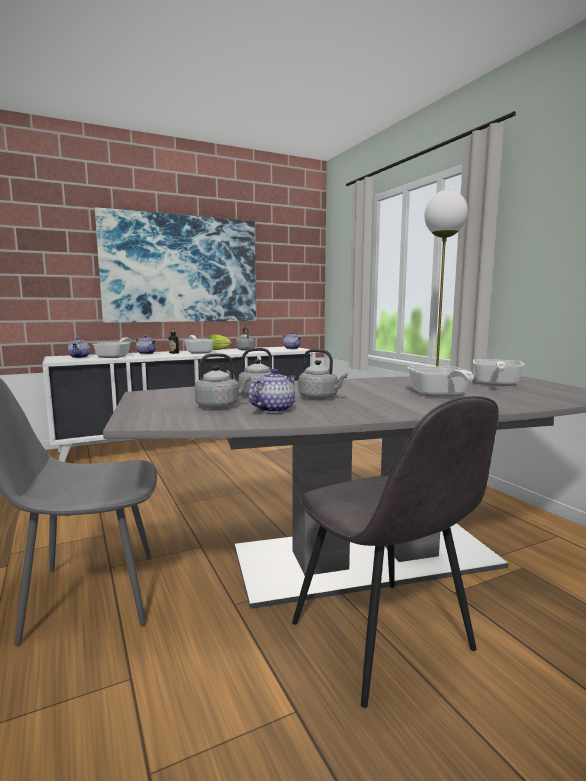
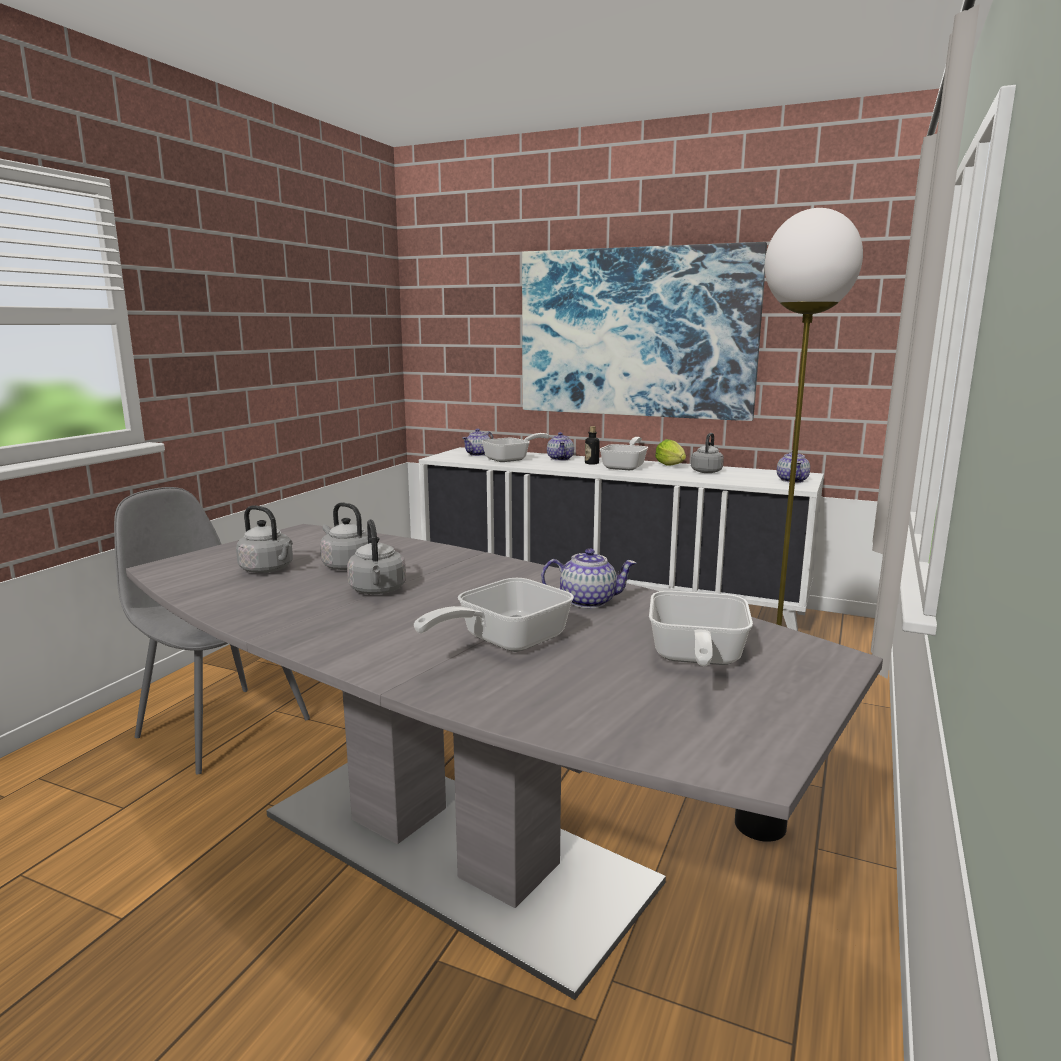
camera: 50 degrees right, 5 degrees up
(273, 410) = (276, 591): teapot -> teapot (588, 601)
(383, 639) = (276, 933): grey chair -> none
(495, 384) = (695, 658): frying pan -> frying pan turned 60 degrees counterclockwise

